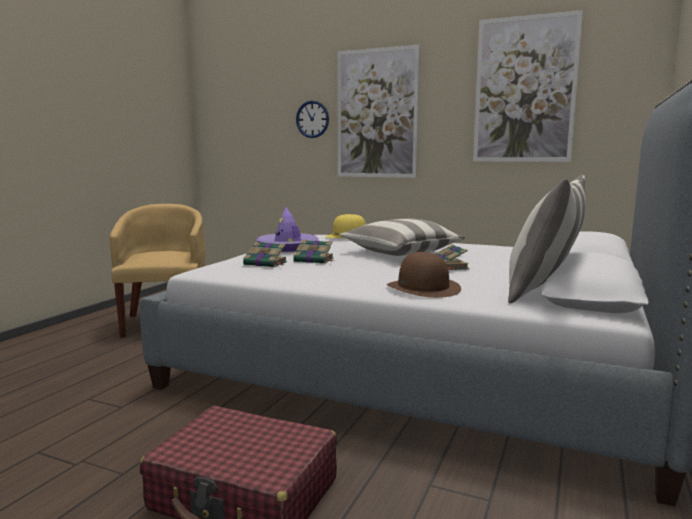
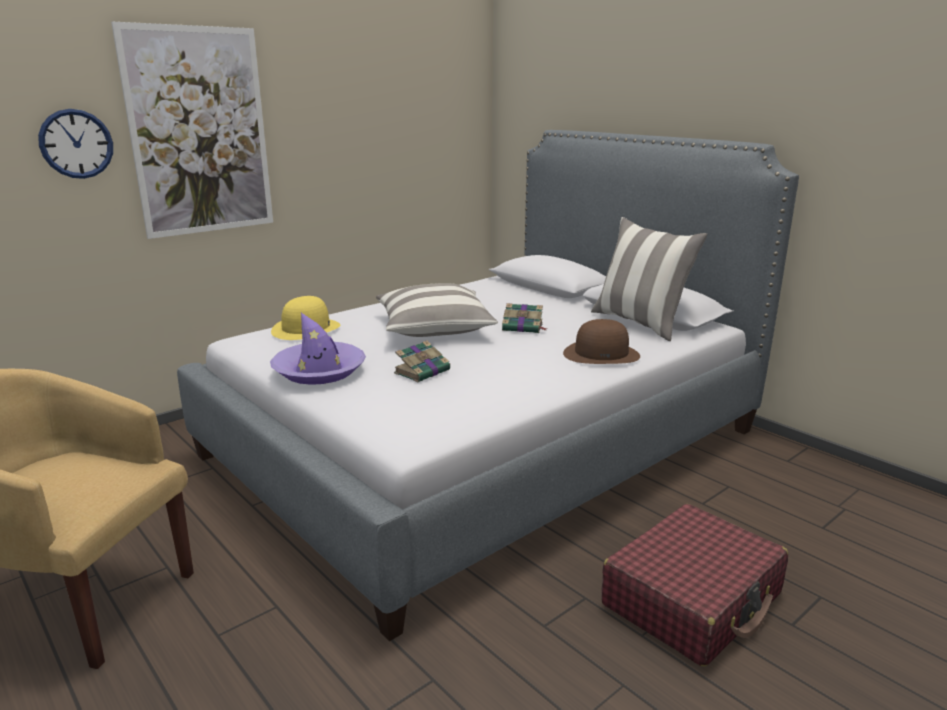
camera: 65 degrees left, 10 degrees up
(266, 263) = (415, 398): book -> none
(524, 90) = (382, 101): picture -> none

